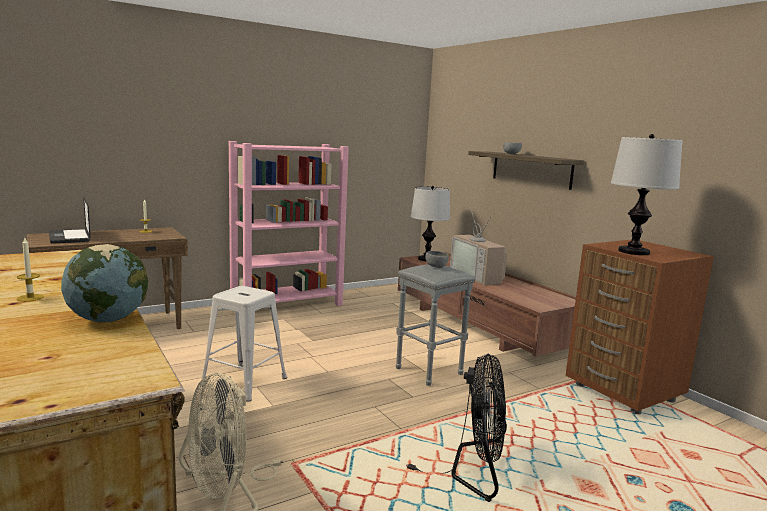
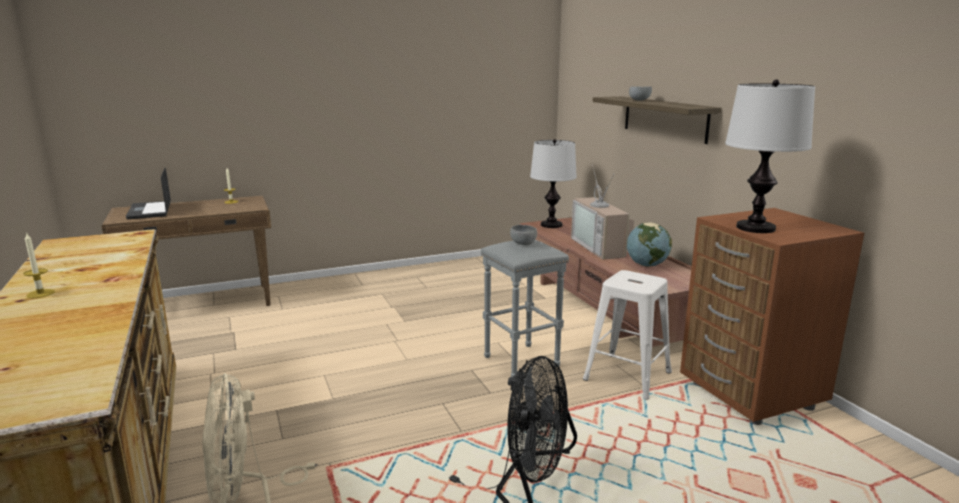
camera: 10 degrees right, 5 degrees up
(108, 319) = (95, 322): globe -> globe (647, 265)
(244, 382) = (313, 369): white stool -> white stool (627, 376)
(287, 305) = (392, 277): pink bookcase -> none

